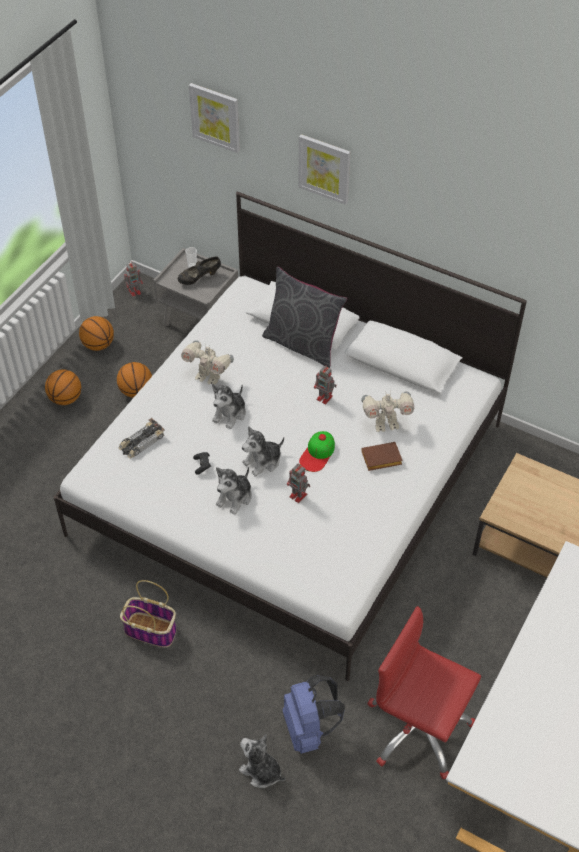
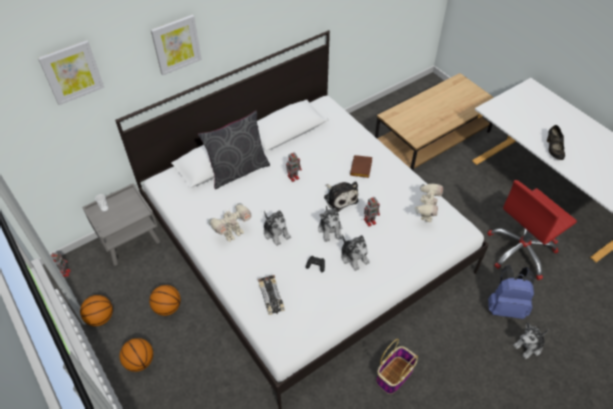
camera: 65 degrees left, 0 degrees up
(199, 278) = (121, 209): black shoe -> black shoe (553, 150)
(317, 454) = (340, 198): cap -> plush toy
(386, 424) = (334, 156): toy robot -> toy robot (425, 214)

